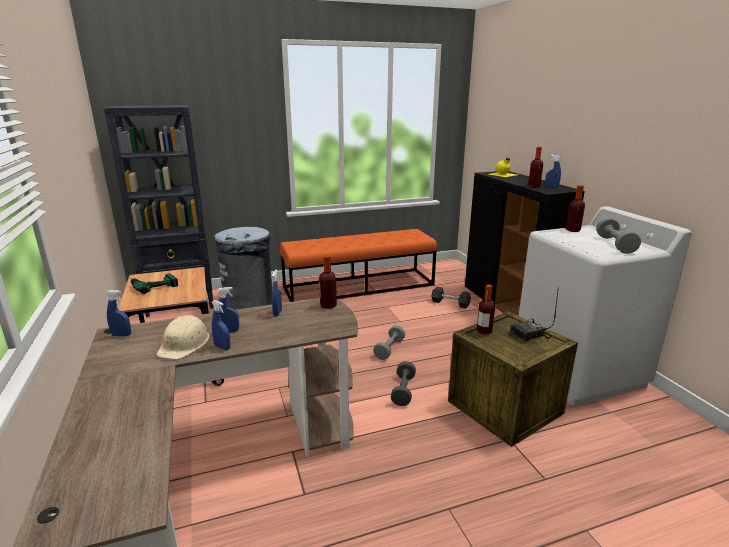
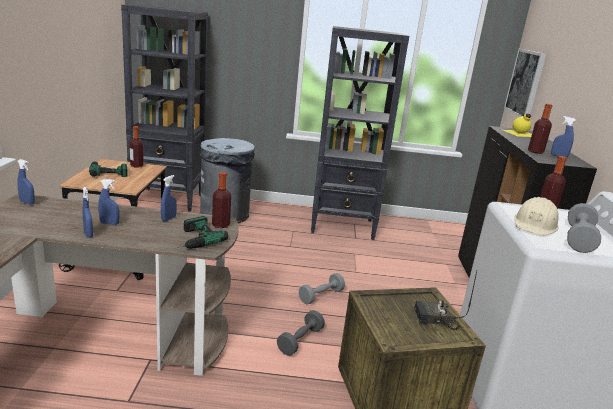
camera: 20 degrees right, 0 degrees up
(185, 344) = (64, 223): beige hard hat -> beige hard hat (535, 224)
(320, 324) = (192, 239): none -> power drill
(359, 286) = (343, 226): orange bench -> black bookcase
(450, 303) = (427, 269): grey dumbbell -> none
(484, 331) = (384, 299): bottle -> bottle (137, 166)
(485, 133) = (525, 83): none -> picture

